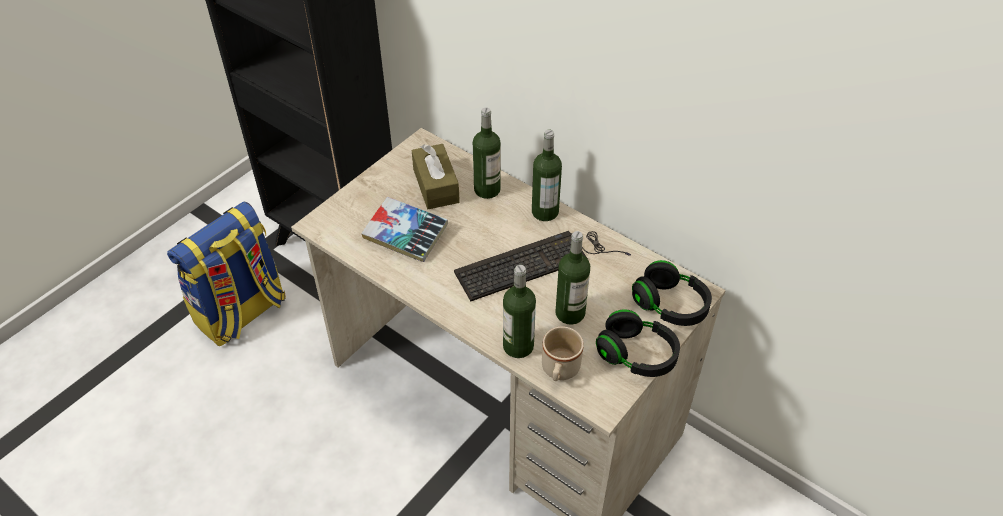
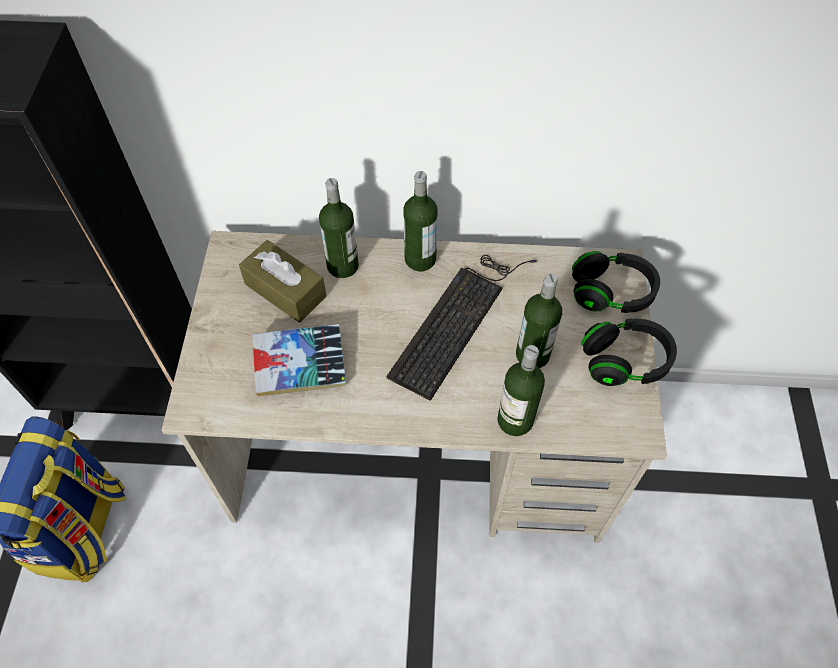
camera: 35 degrees left, 10 degrees up
(559, 371) = (573, 422): beige mug -> none

